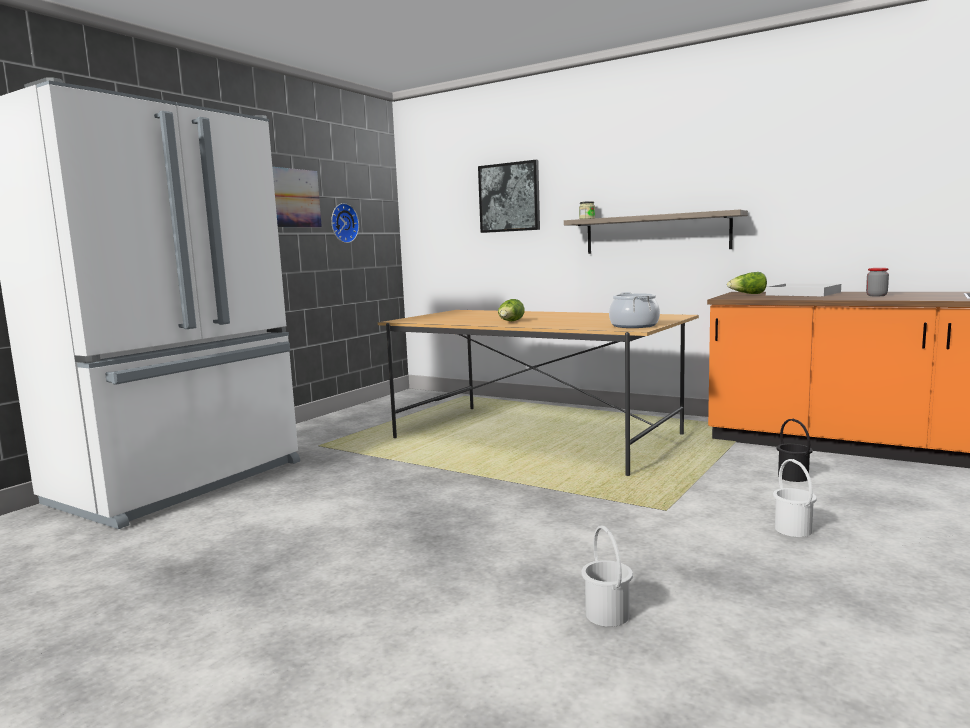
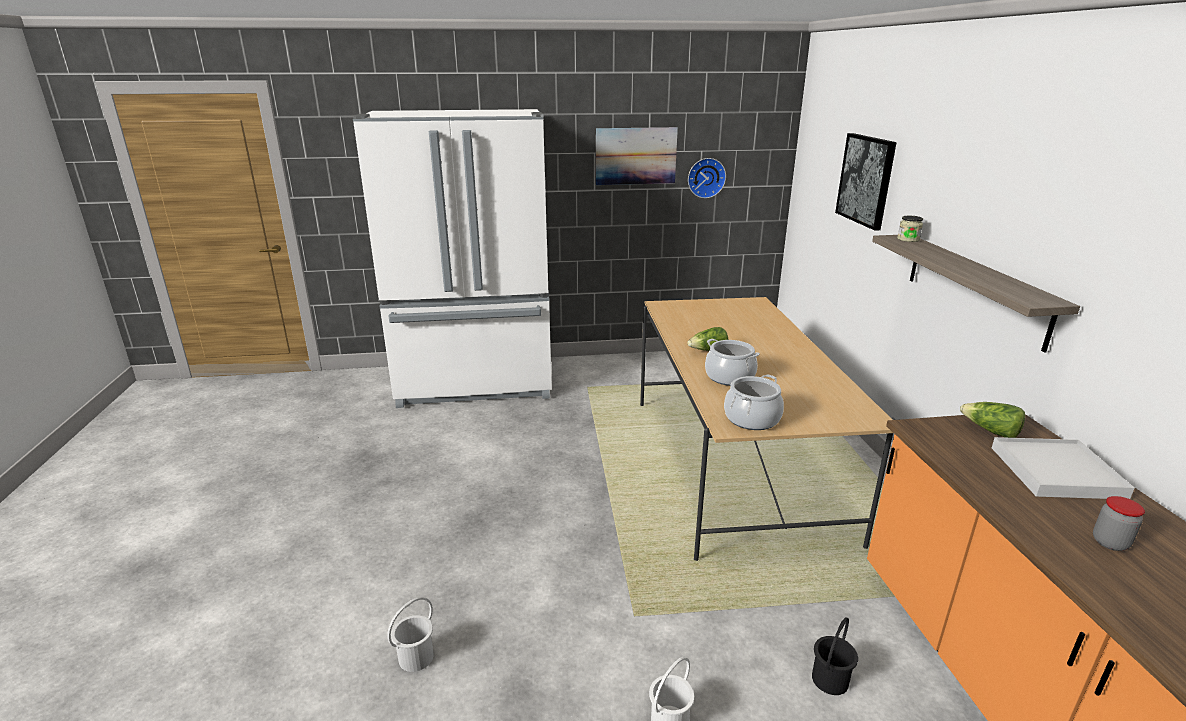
camera: 50 degrees right, 15 degrees up
(563, 323) = (729, 377): none -> cooking pot

